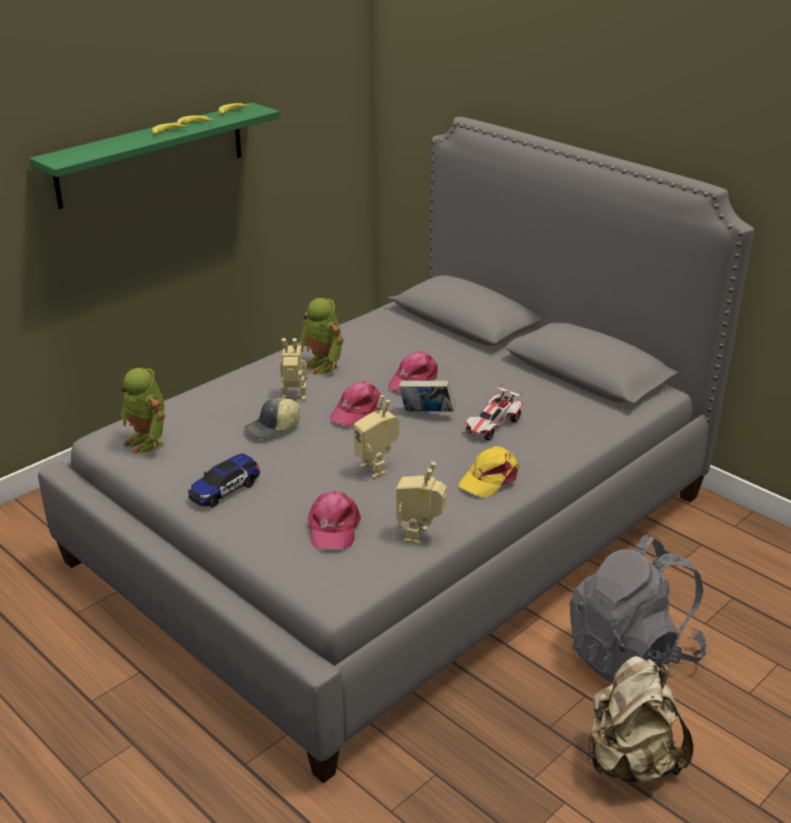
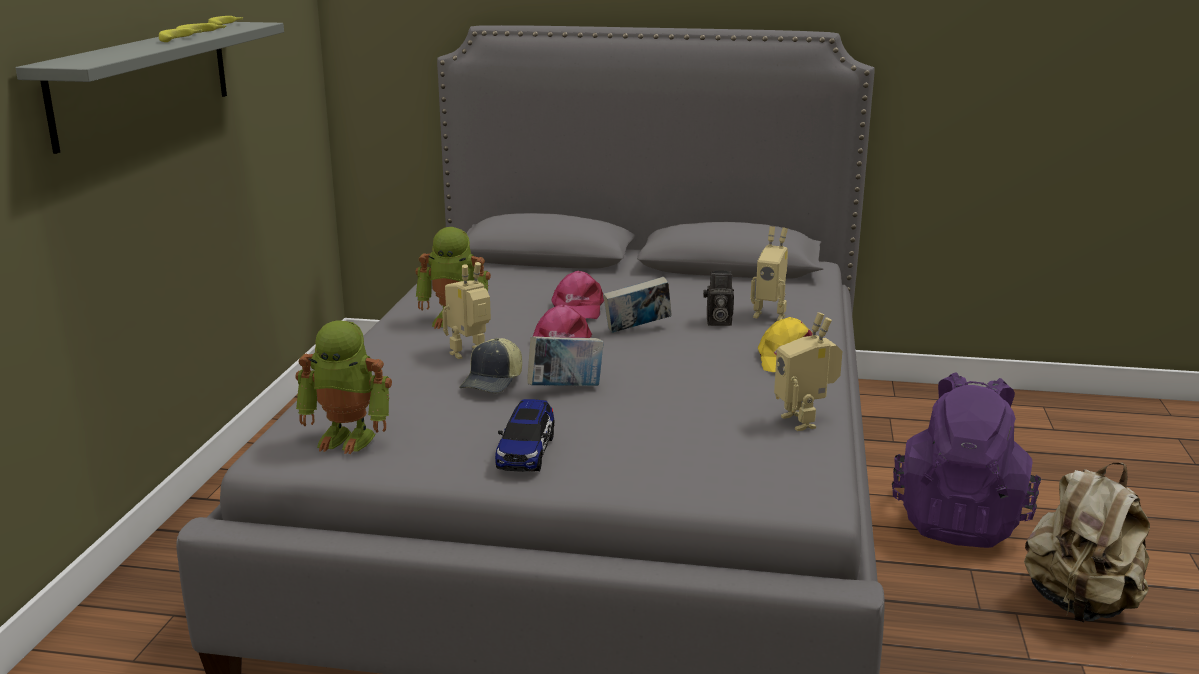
camera: 35 degrees left, 10 degrees down
(151, 154) = (144, 81): green shelf -> grey shelf
(311, 449) = (565, 389): none -> book
(333, 527) = (707, 443): pink cap -> none
(377, 468) = (663, 384): toy robot -> toy robot (770, 315)
(493, 426) = (717, 322): toy car -> camera
(632, 655) = (959, 520): grey backpack -> purple backpack

